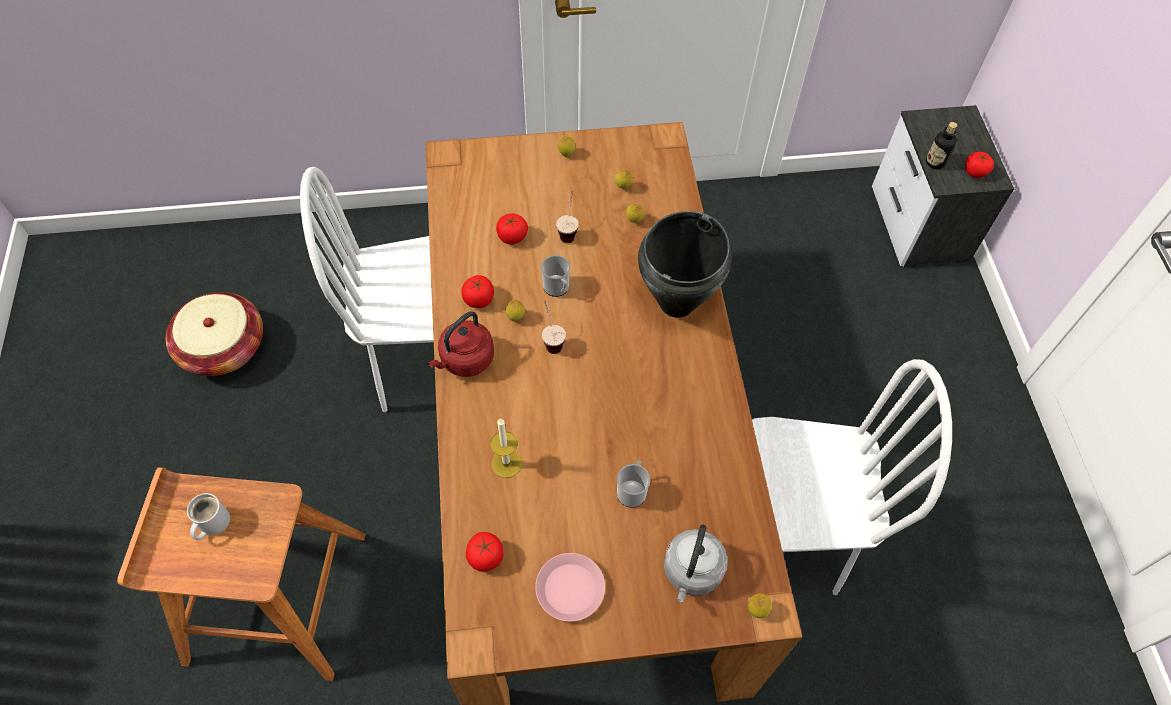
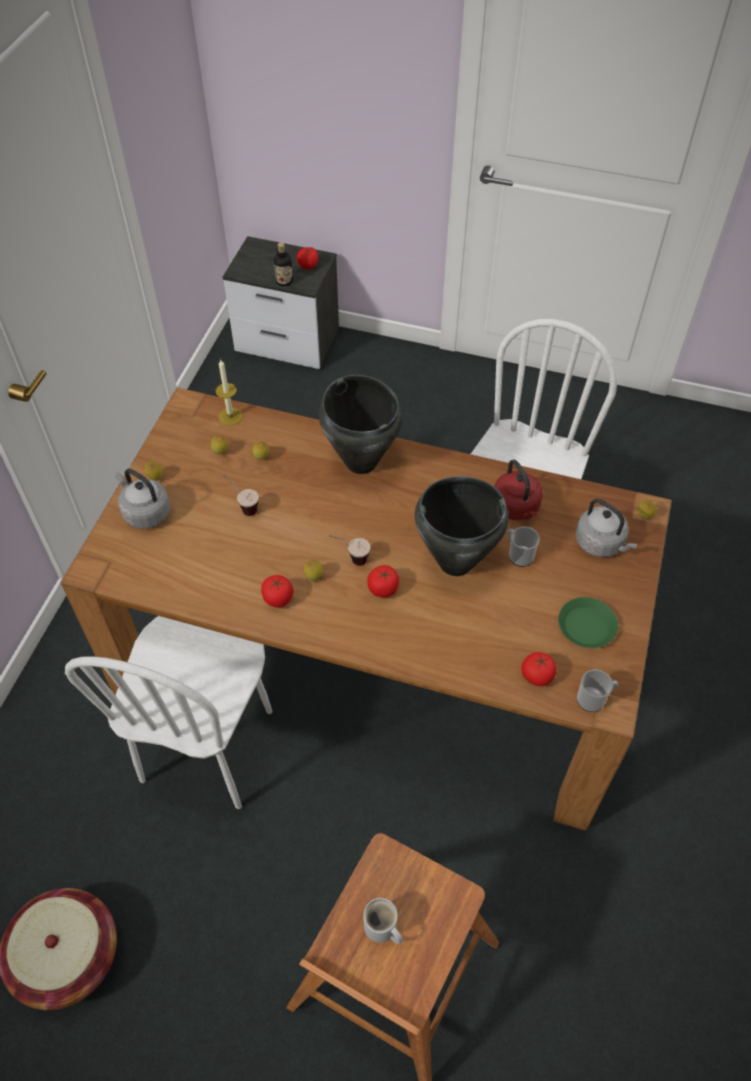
camera: 65 degrees left, 5 degrees down
(465, 360) = (338, 630): red kettle -> red kettle (516, 508)
(506, 464) = (457, 632): candle -> candle (230, 416)
(512, 237) = (224, 550): tomato -> tomato (383, 589)
(525, 163) = (145, 512): none -> grey kettle
(557, 288) = (300, 536): mug -> mug (594, 699)
(569, 589) = (586, 626): pink plate -> green plate
(593, 432) = (455, 561): none -> black cooking pot

